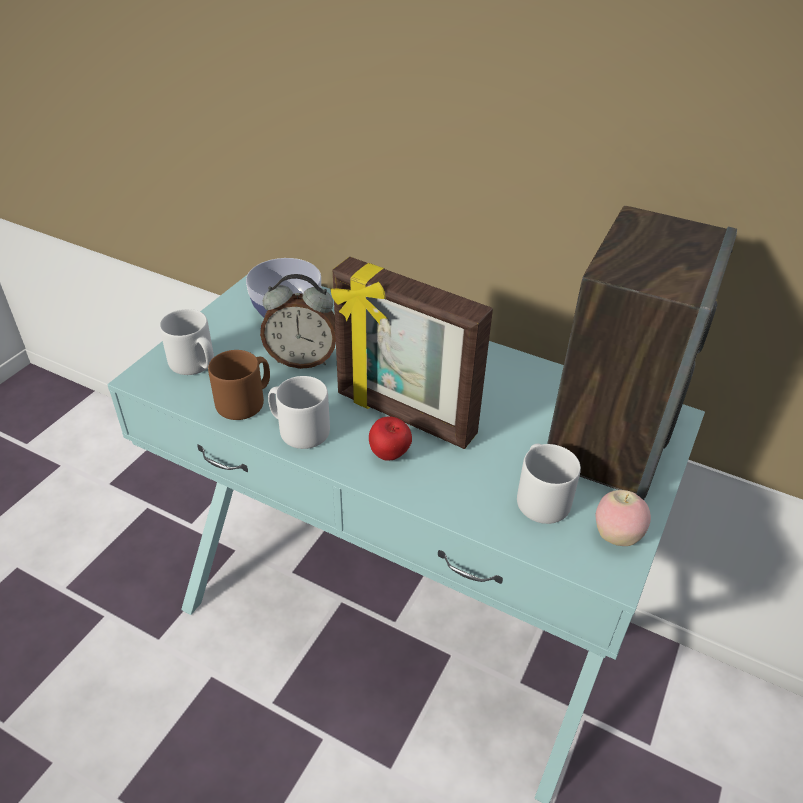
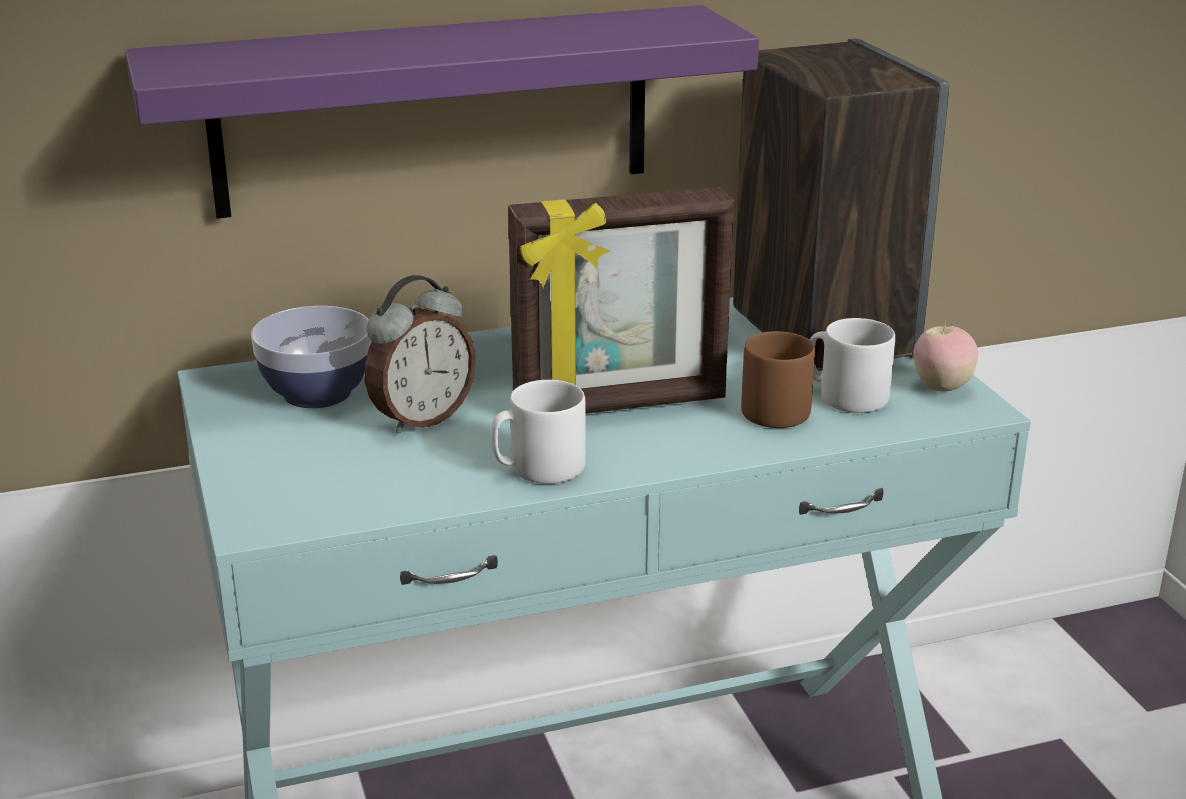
camera: 45 degrees left, 15 degrees down
(195, 364) = (298, 483): grey mug -> none
(245, 402) = (431, 479): brown mug -> brown mug (775, 409)
(390, 455) = (666, 438): apple -> none
(413, 167) = (433, 111): none -> purple shelf

